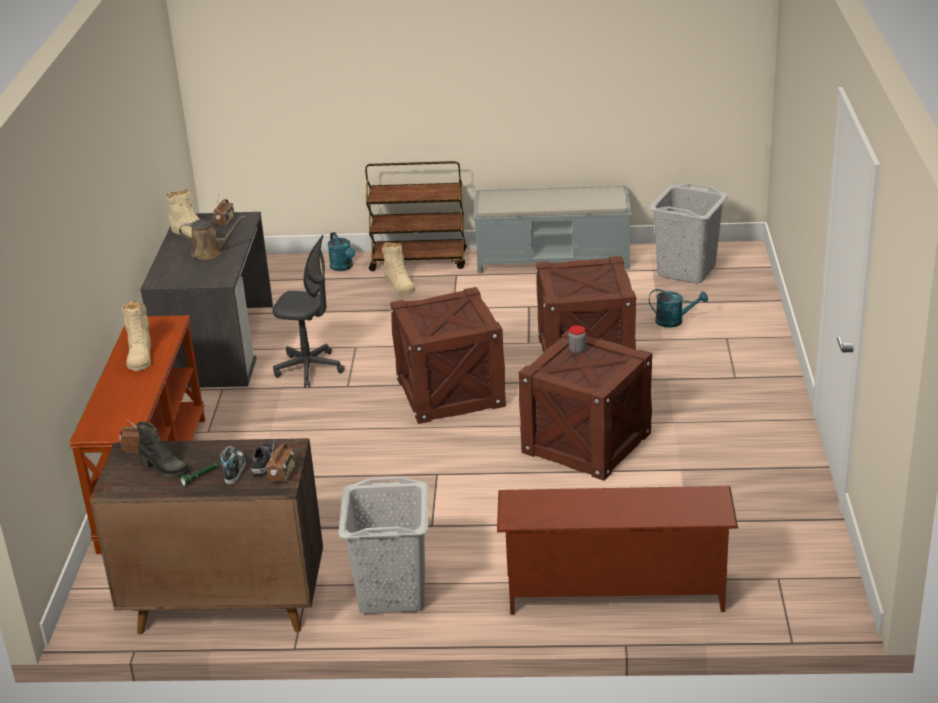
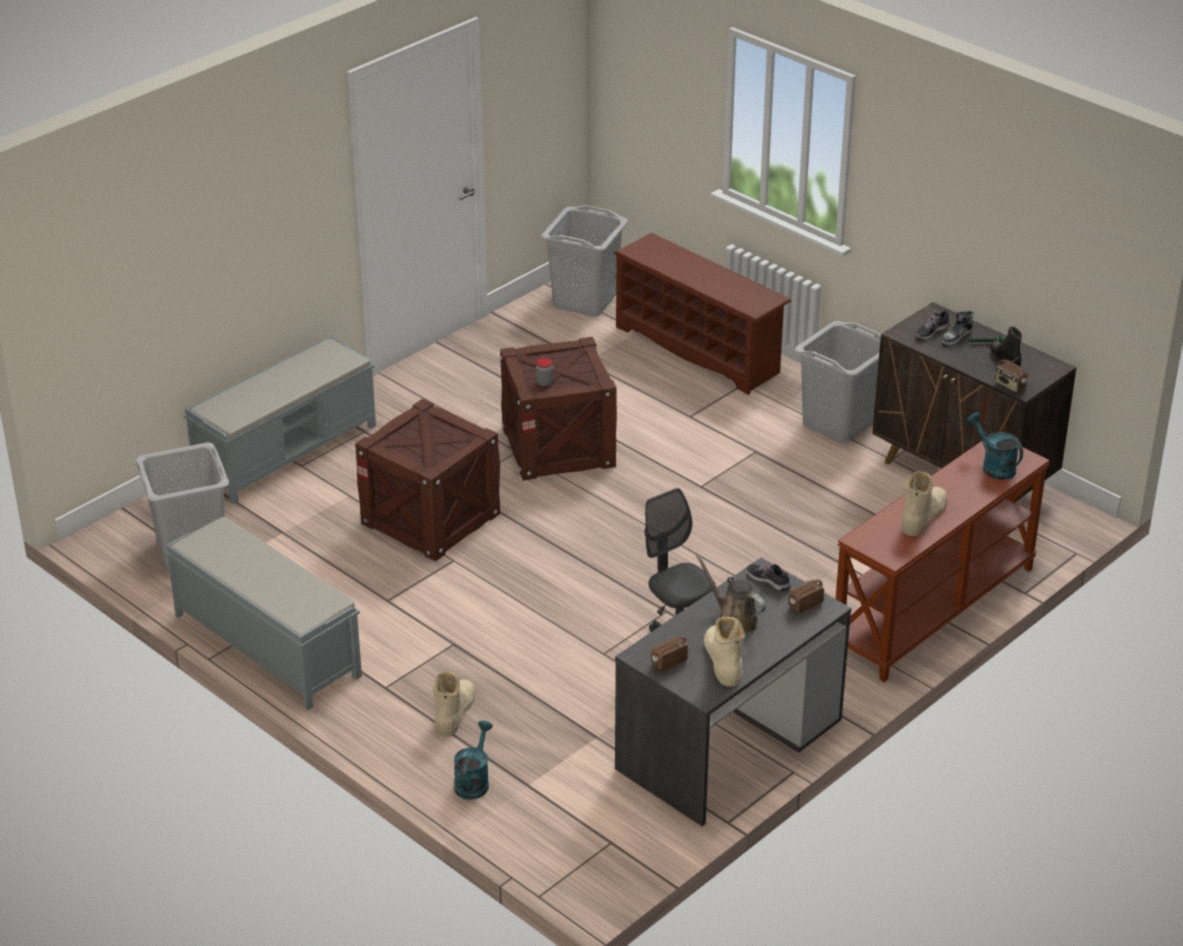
camera: 140 degrees left, 5 degrees up
(212, 278) = (768, 580): none -> shoe
(282, 474) = (926, 318): radio -> radio (805, 605)
(419, 260) = (386, 736): brown cart -> none
(450, 392) = (591, 551): crate -> none
(674, 321) = (306, 505): turquoise watering can -> turquoise watering can (994, 466)
(754, 340) = (287, 450): none -> grey bench
(795, 582) = (585, 300): none -> grey laundry basket

